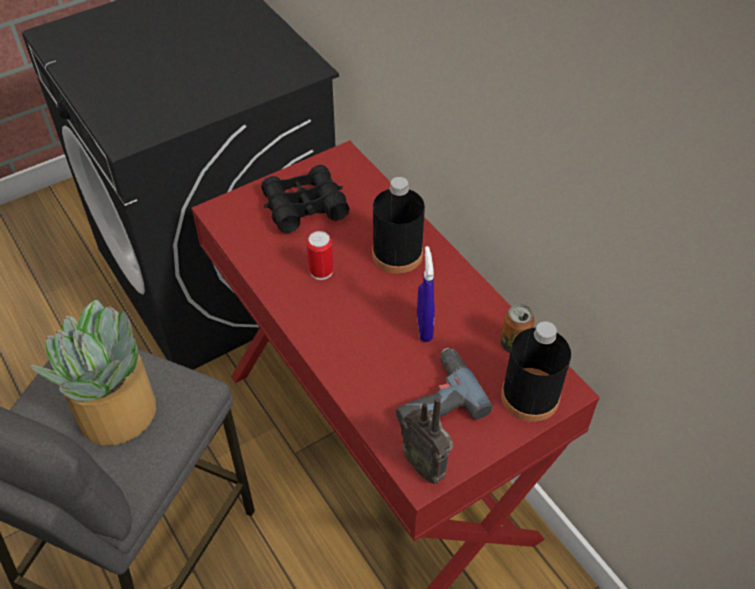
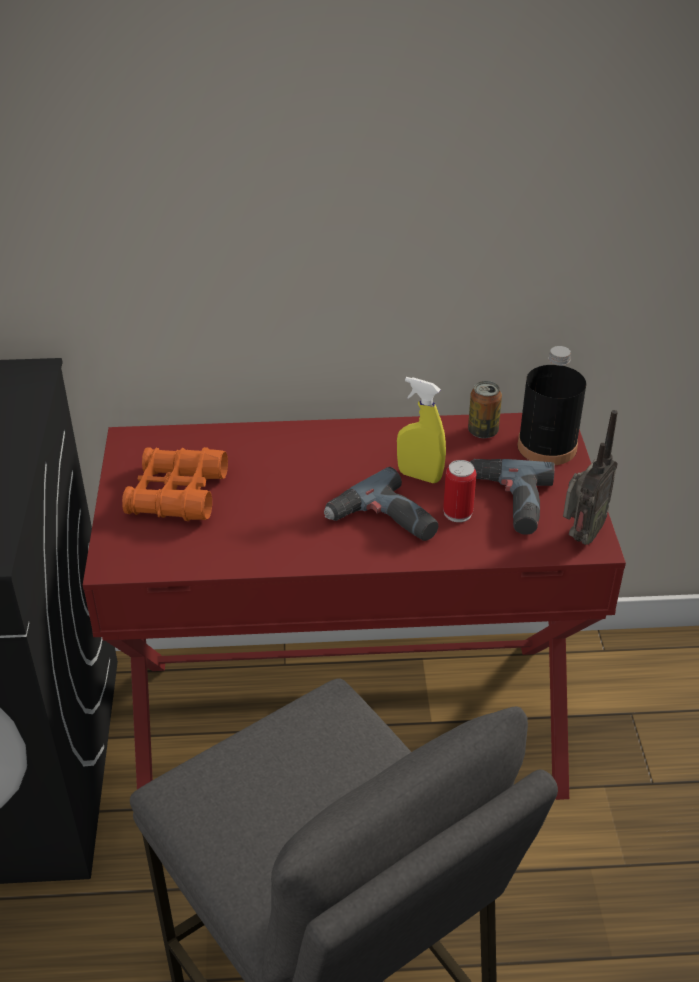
camera: 60 degrees left, 10 degrees down
(116, 414) = (317, 785): potted plant -> none
(304, 206) = (177, 494): black binoculars -> orange binoculars
(321, 271) = (284, 516): can -> can (457, 513)
(353, 329) = (383, 523): none -> power drill
(397, 254) = (309, 457): black bottle -> none
(424, 328) = (419, 476): blue spray bottle -> yellow spray bottle
(426, 464) = (580, 537): radio -> radio turned 45 degrees counterclockwise

